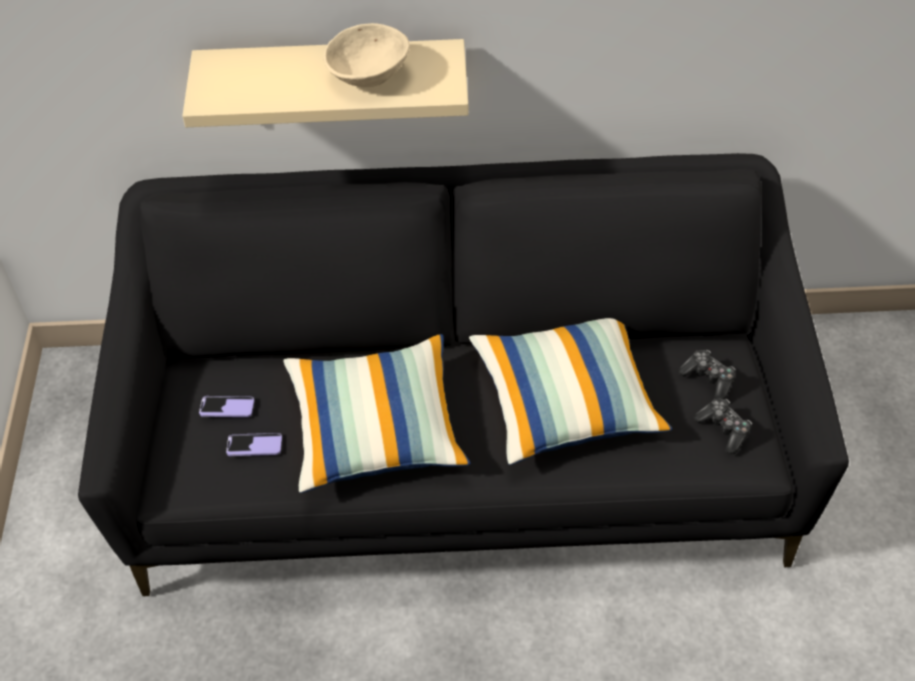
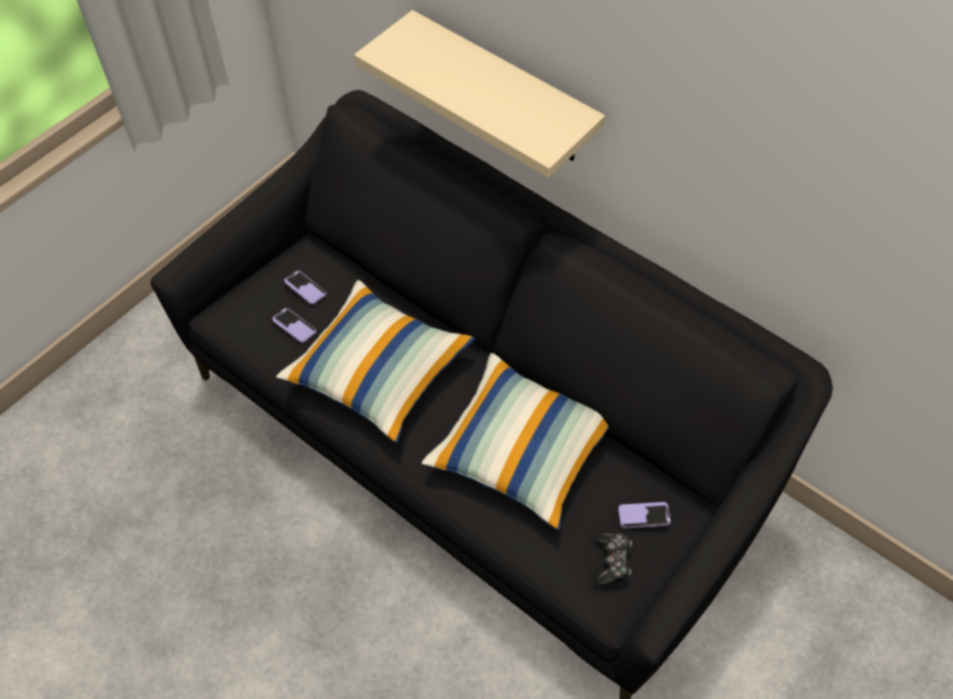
camera: 40 degrees right, 5 degrees up
(369, 77) = (503, 102): beige bowl -> none
(708, 379) = (643, 516): game controller -> phone

